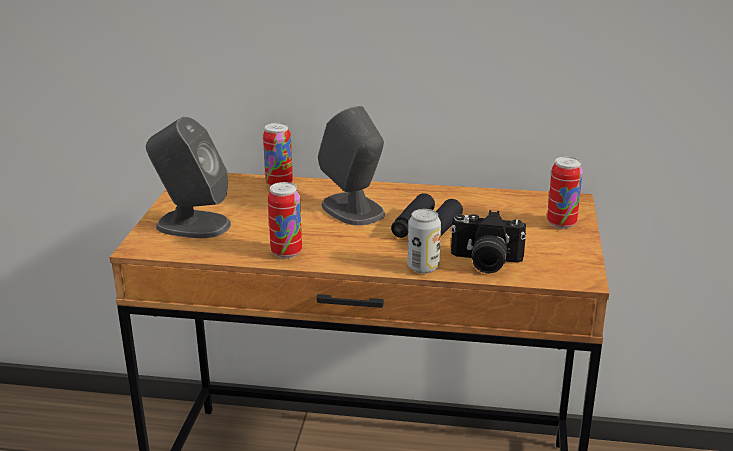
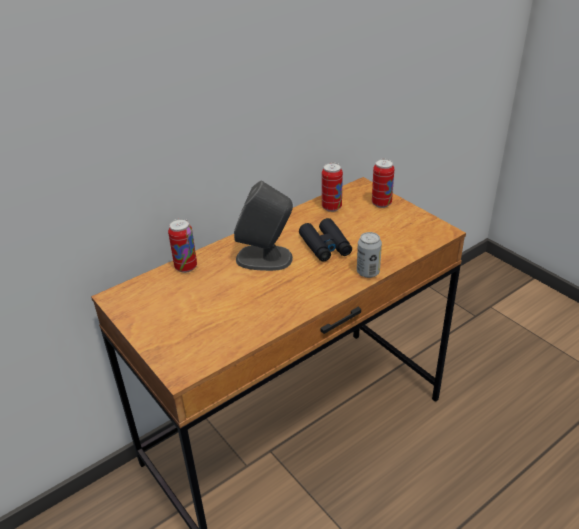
camera: 45 degrees left, 10 degrees up
(192, 225) = (185, 332): grey speaker -> none
(286, 252) = (281, 312): can -> can (331, 207)
(485, 262) = (389, 249): camera -> none

